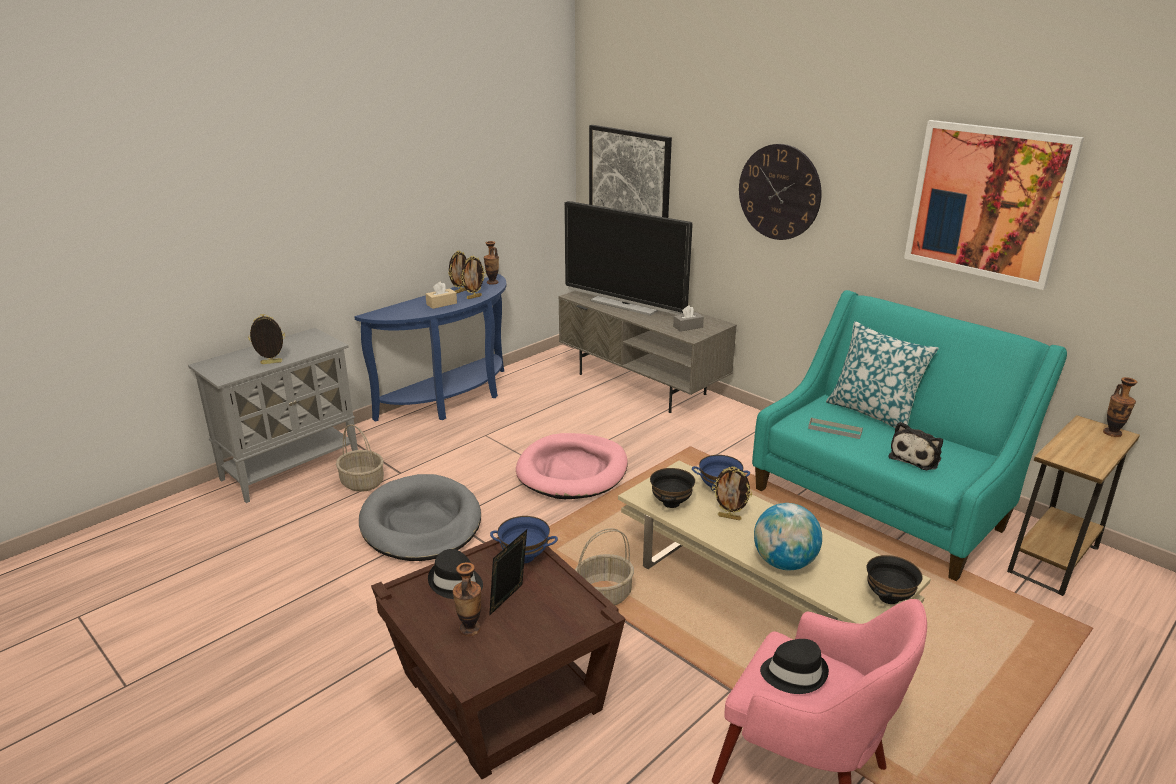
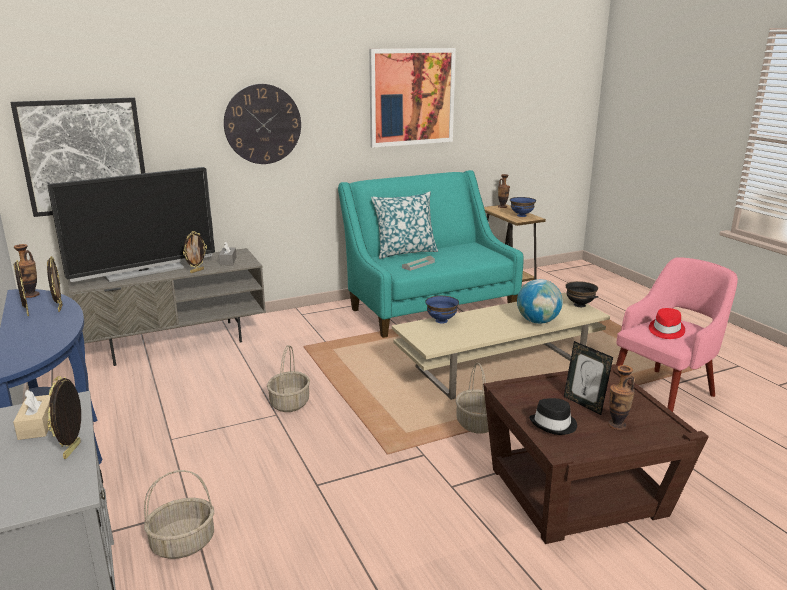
camera: 70 degrees left, 5 degrees down
(421, 523) = (308, 505): grey dog bed -> none
(441, 304) = (48, 325): beige tissue box -> beige tissue box (37, 425)
(525, 557) = (526, 390): blue bowl -> blue bowl (521, 215)
(572, 471) = (289, 403): pink dog bed -> basket
(671, 503) = (450, 339): black bowl -> none
(729, 517) = (479, 325): picture frame -> picture frame (196, 271)
(794, 673) = (665, 330): black hat -> red hat
(916, 457) = (466, 256): plush toy -> none

